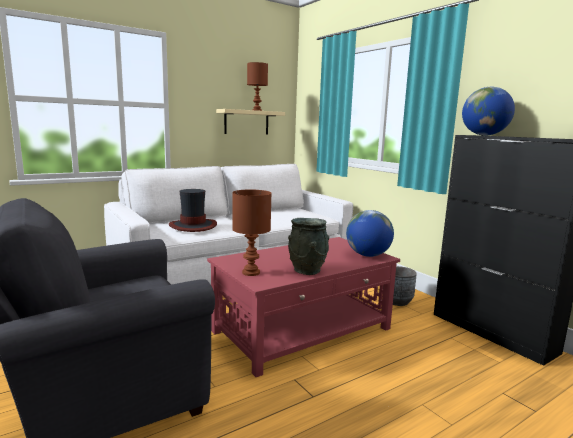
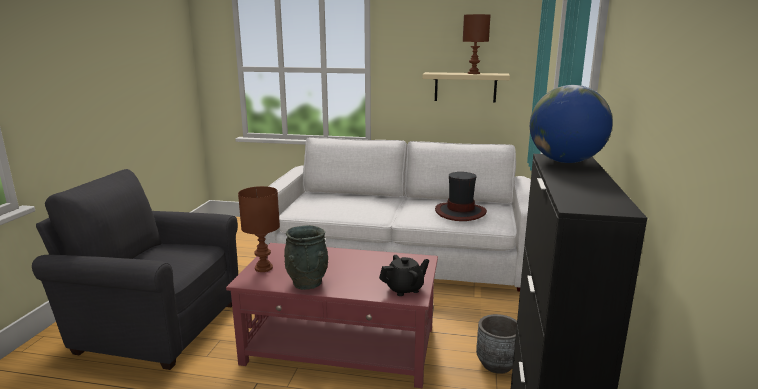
camera: 45 degrees right, 5 degrees up
(193, 226) = (336, 204): hat -> hat (460, 212)
(368, 255) = (404, 289): globe -> black teapot

